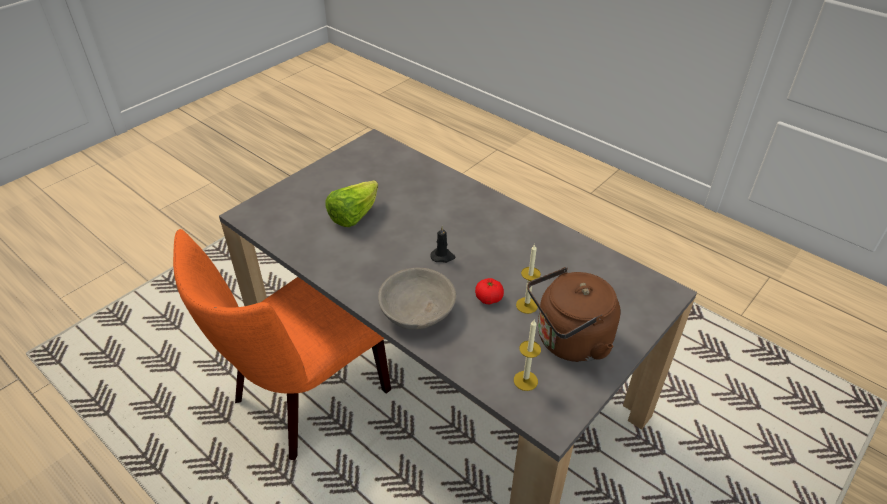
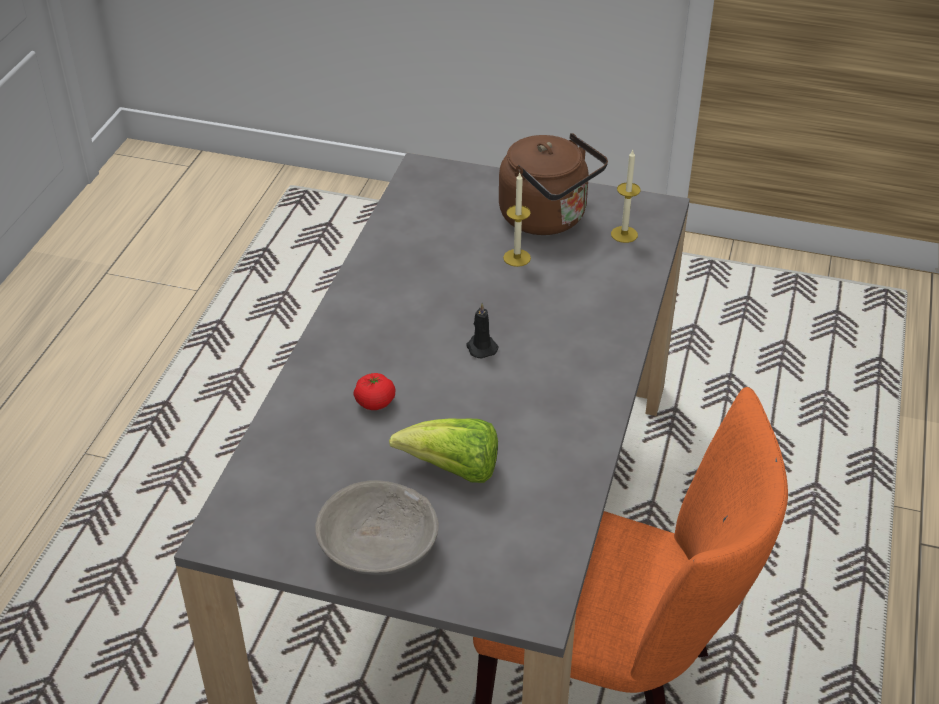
camera: 115 degrees left, 0 degrees up
(417, 310) = (591, 337): grey bowl -> grey bowl (378, 547)
(489, 298) = (527, 288): tomato -> tomato (375, 402)

